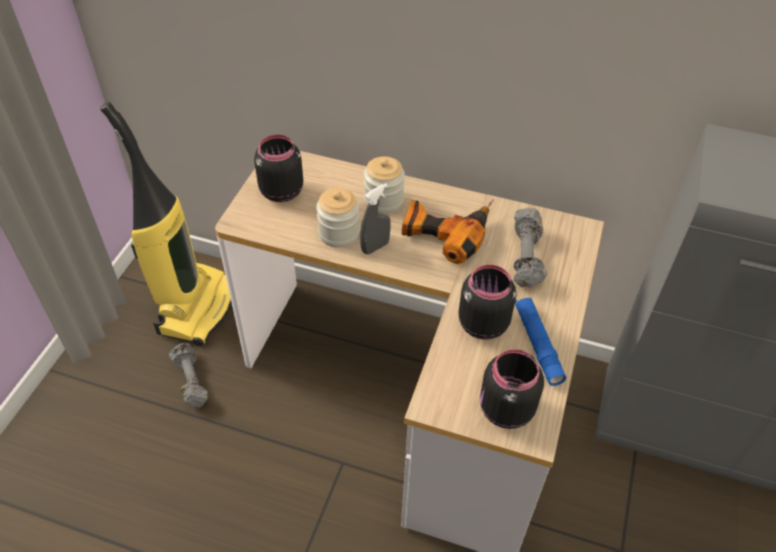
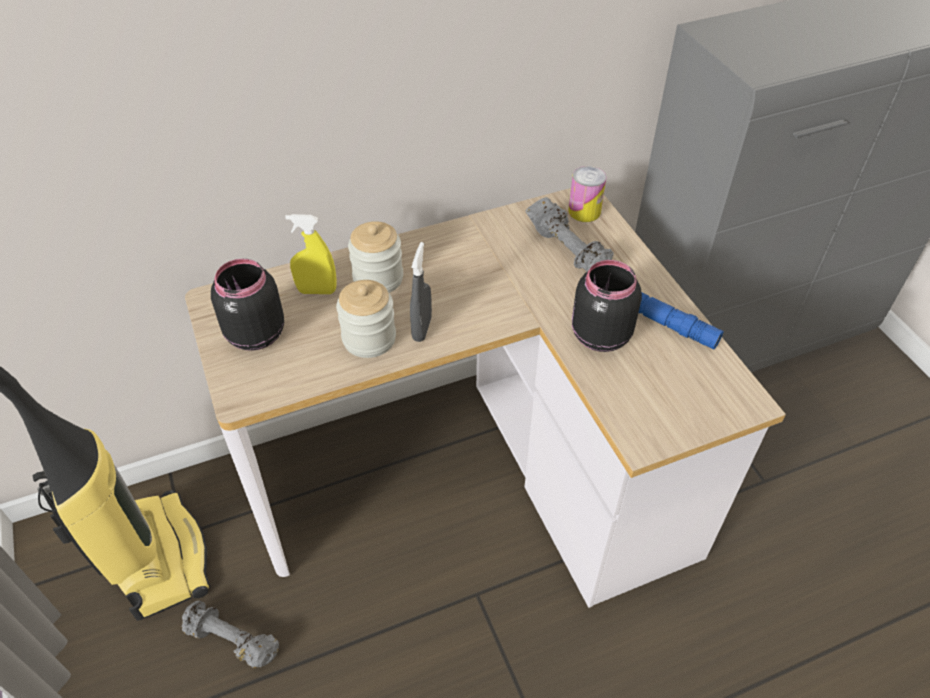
camera: 40 degrees left, 0 degrees up
(340, 187) = (317, 291): none -> yellow spray bottle
(445, 231) = (470, 271): power drill -> none
(504, 410) = (702, 398): black jar -> none
(571, 238) = (584, 211): none -> can

